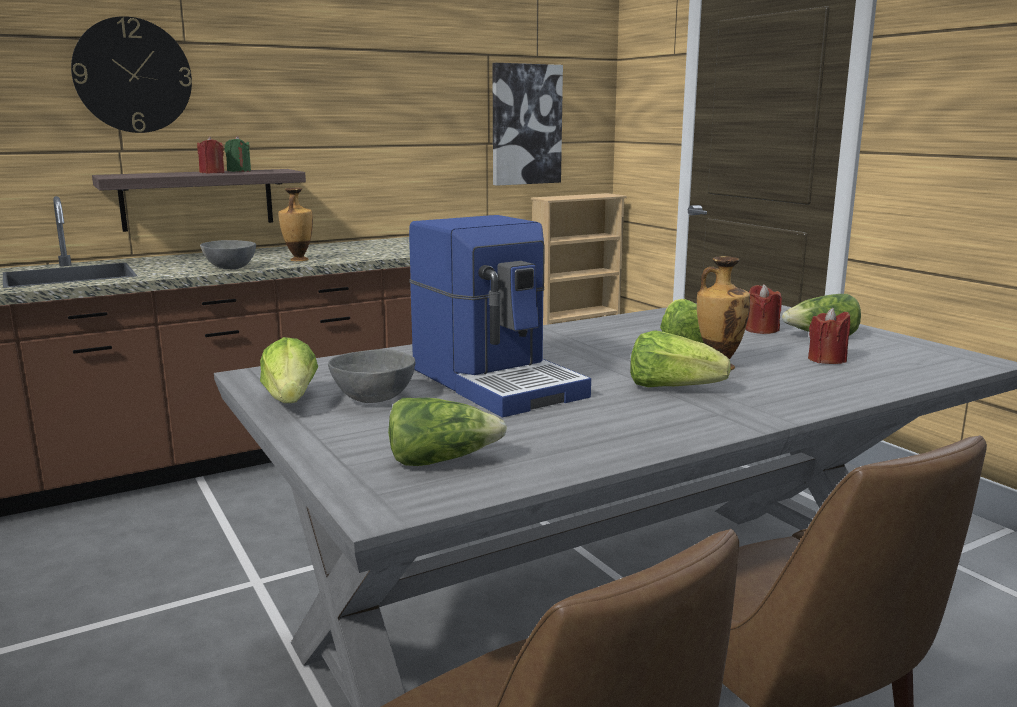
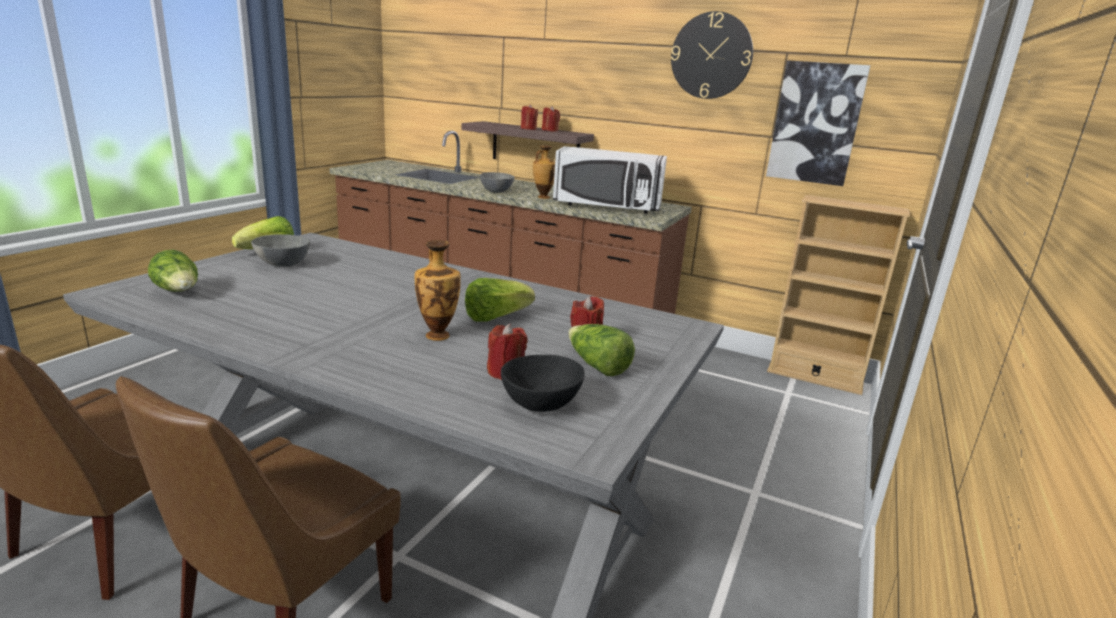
camera: 55 degrees right, 5 degrees up
(133, 75) = (511, 60): wall clock -> wall clock (711, 56)
(239, 171) = (550, 130): green candle -> red candle
(385, 251) = (606, 207): none -> white microwave
(498, 382) = (338, 282): coffee machine -> none
(672, 388) = (362, 326): lettuce -> none
(899, 360) = (542, 405): none -> black bowl

